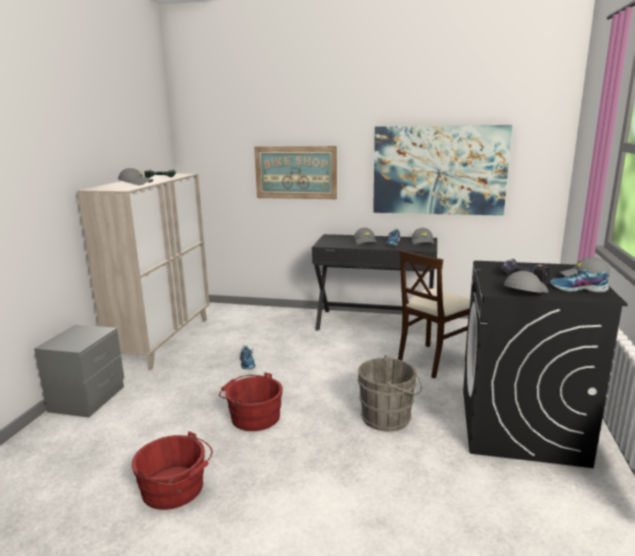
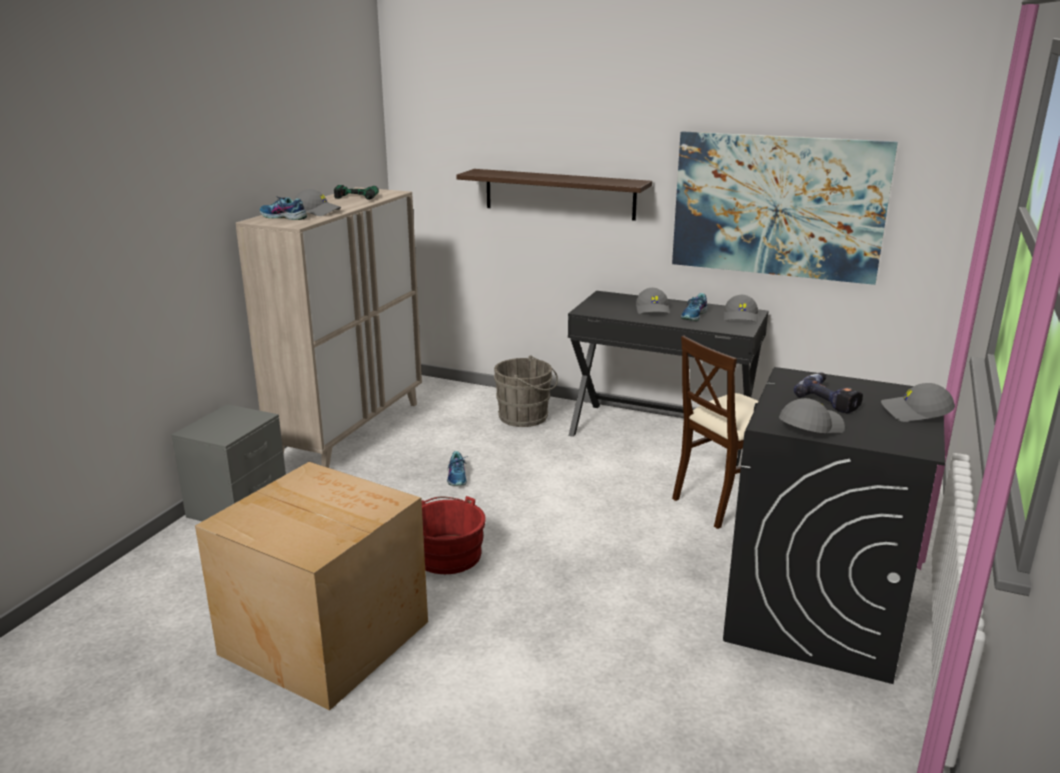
camera: 10 degrees right, 5 degrees up
(175, 489) = (325, 635): red bucket -> cardboard box
(295, 172) = (559, 194): picture -> shelf
(389, 418) = (630, 578): grey bucket -> grey bucket (526, 417)
(578, 289) = (891, 431): shoe -> shoe (283, 217)

